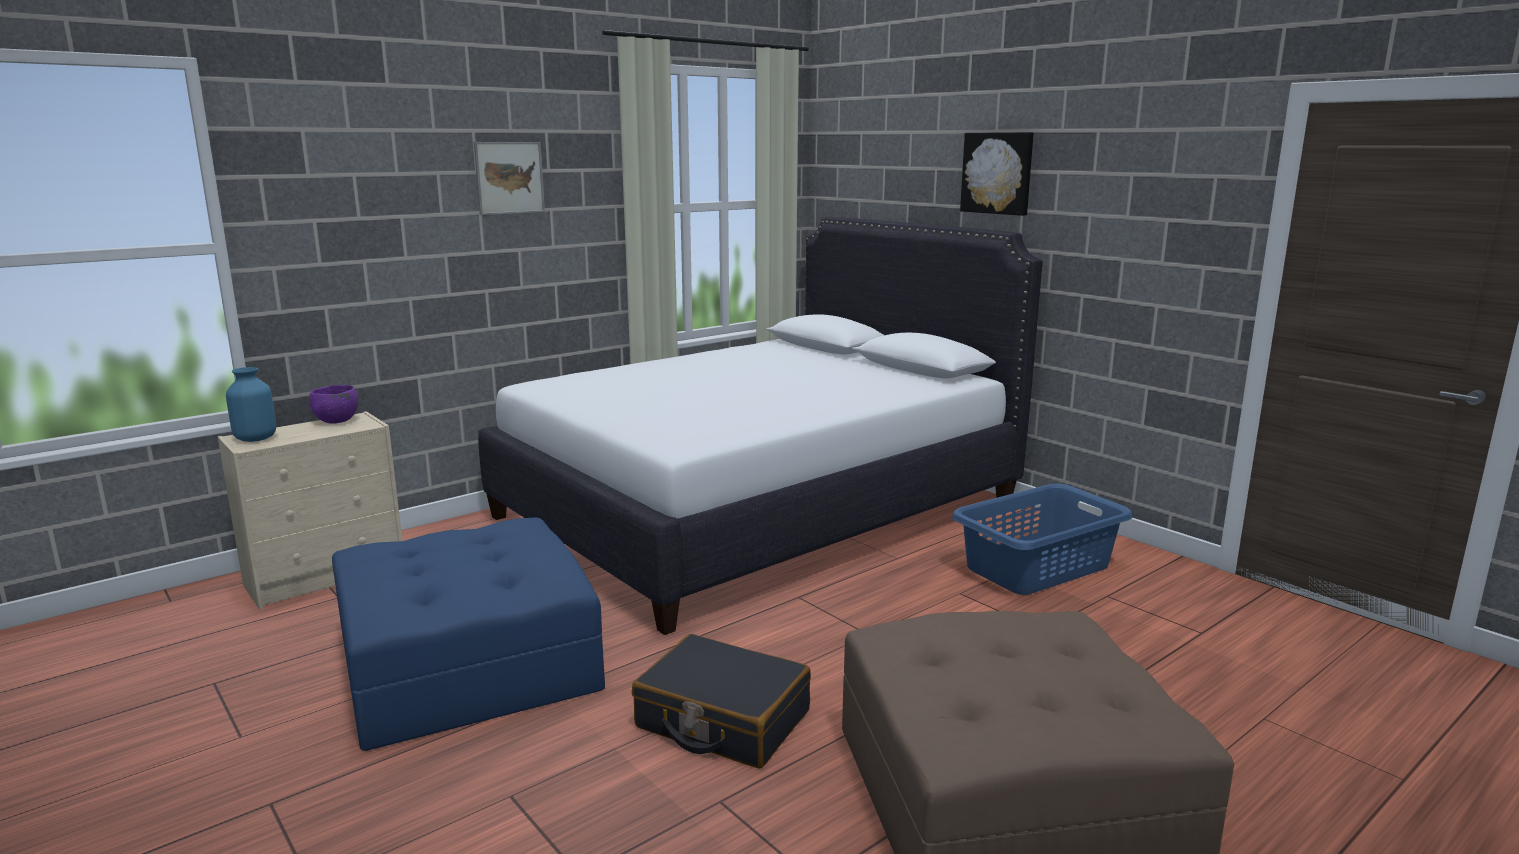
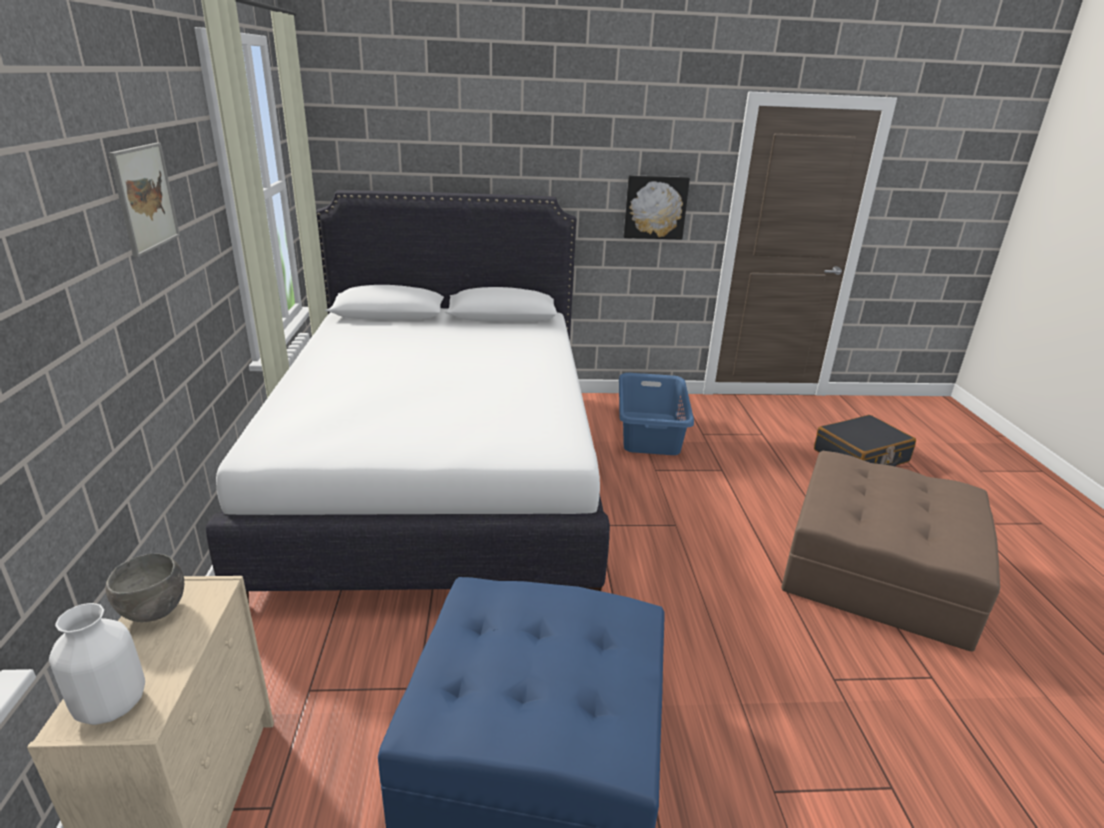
camera: 55 degrees left, 10 degrees up
(256, 438) = (112, 704): blue vase -> white vase
(336, 421) = (153, 612): purple bowl -> grey bowl
(722, 720) = (737, 634): black suitcase -> black suitcase (861, 456)
(998, 173) = (527, 148): picture -> picture (655, 207)

